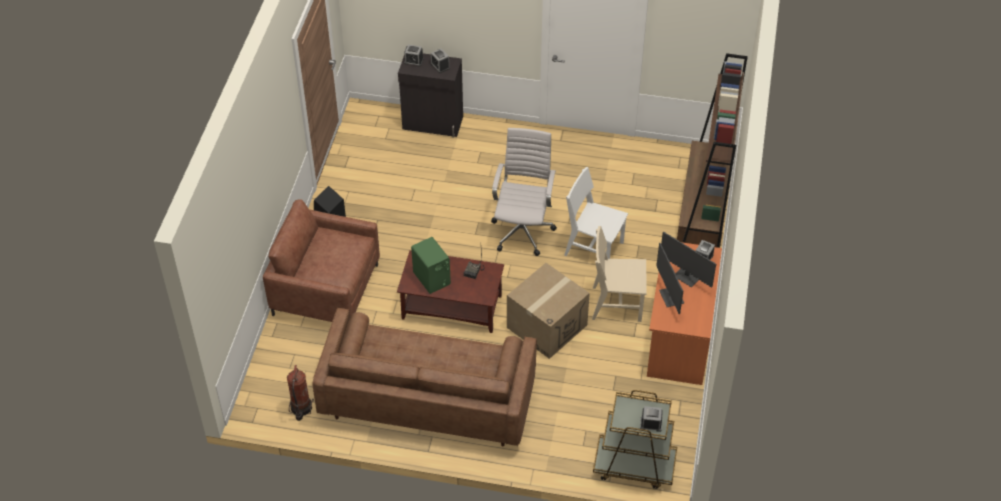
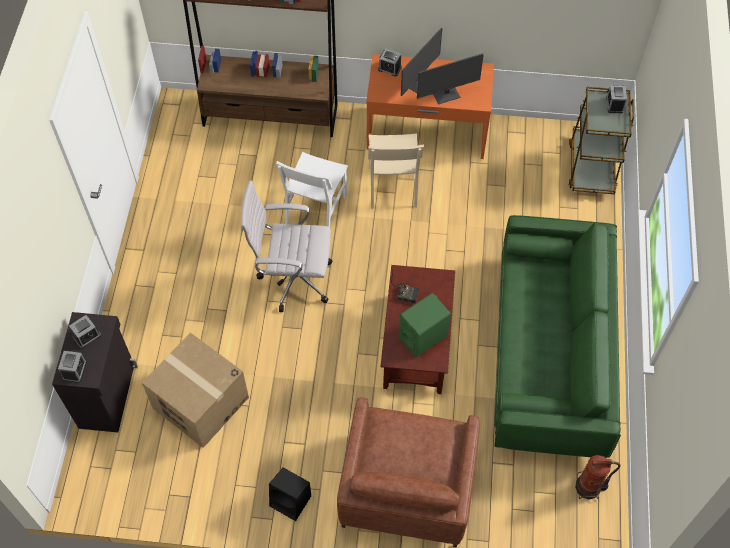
camera: 95 degrees left, 10 degrees up
(428, 399) = (549, 353): brown sofa -> green sofa
(547, 326) = (431, 247): cardboard box -> cardboard box (200, 403)

